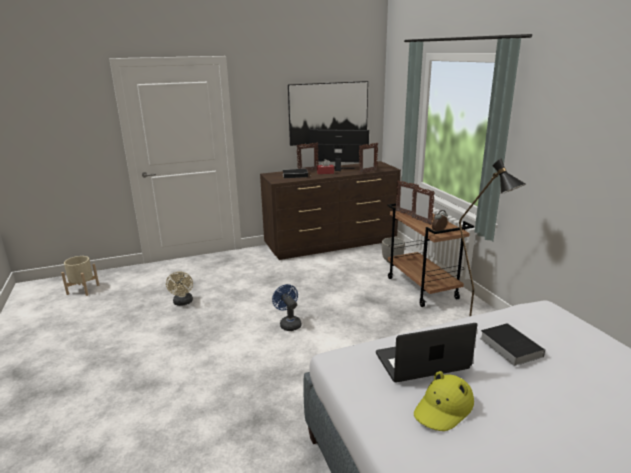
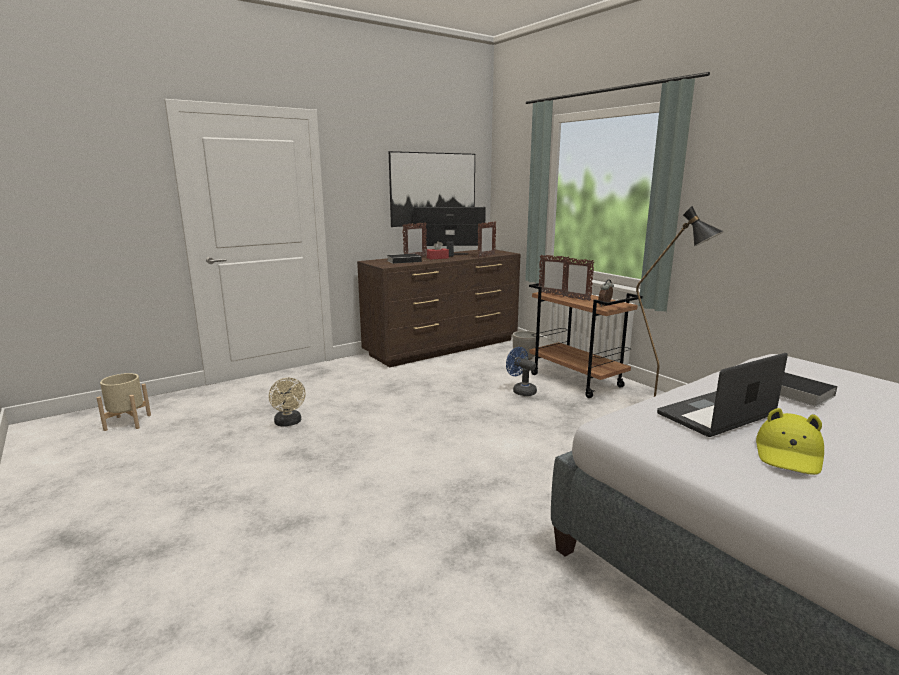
camera: 15 degrees left, 5 degrees down
(288, 323) = (445, 431): blue fan -> blue fan (521, 391)

